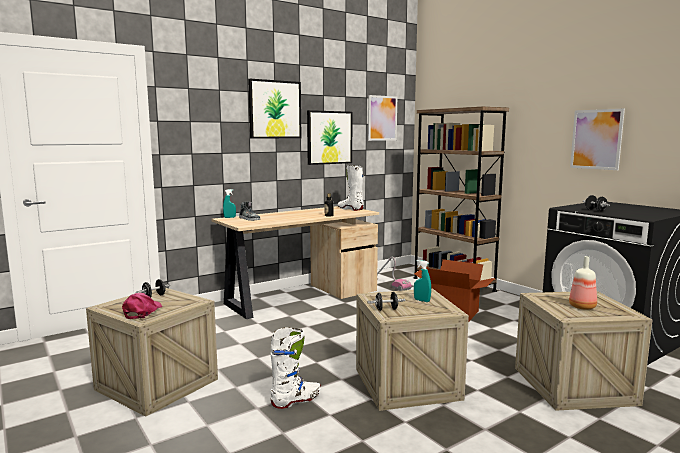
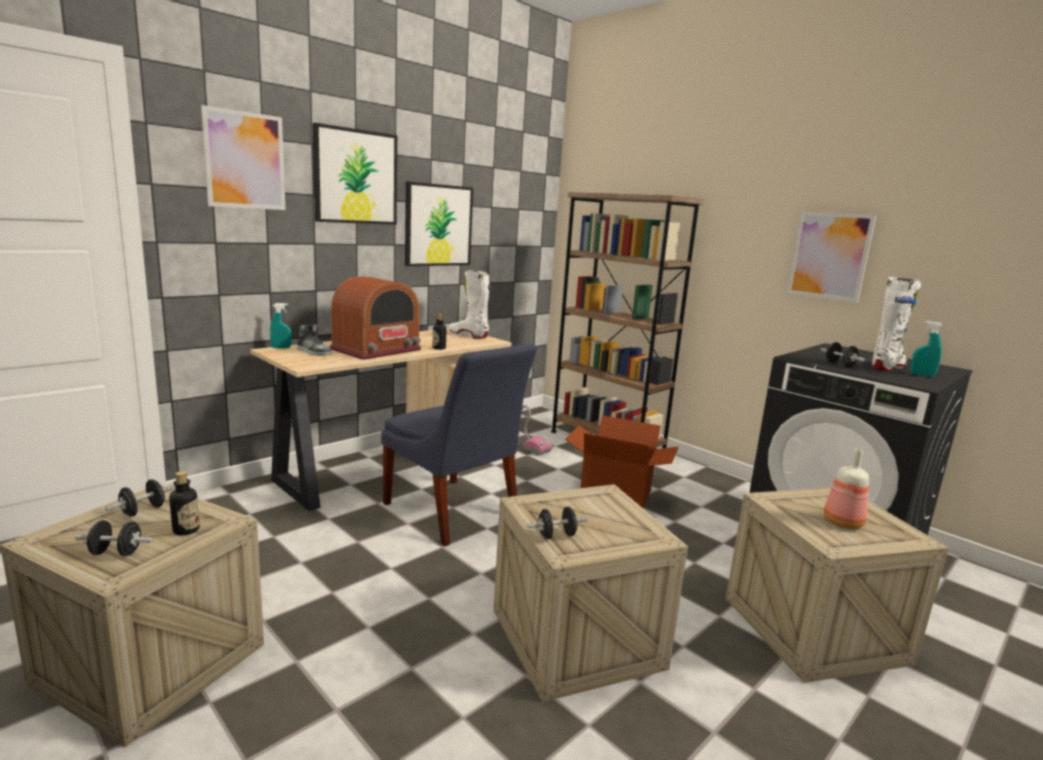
camera: 10 degrees left, 5 degrees up
(142, 312) = (116, 553): pink cap -> black dumbbell
(177, 304) = (186, 530): none -> bottle
(288, 217) = (376, 349): none -> radio
(296, 400) = (404, 687): white boot -> white boot (888, 367)
(338, 321) = (453, 512): none -> blue chair
(382, 118) = (514, 200): picture -> picture (245, 160)
(422, 300) = (606, 513): turquoise spray bottle -> turquoise spray bottle (922, 375)

